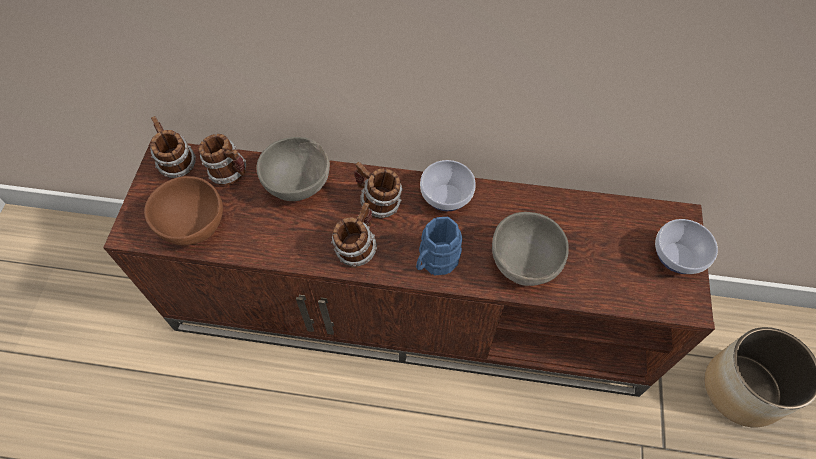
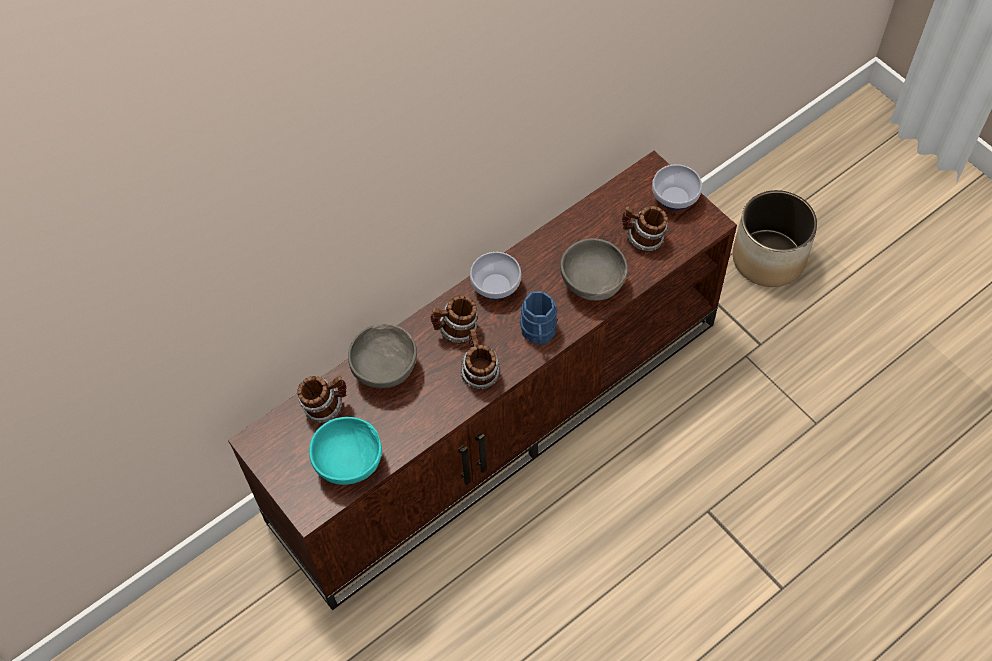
camera: 45 degrees left, 0 degrees up
(176, 163) = (274, 437): mug -> mug (642, 239)
(193, 227) = (350, 464): brown bowl -> turquoise bowl

